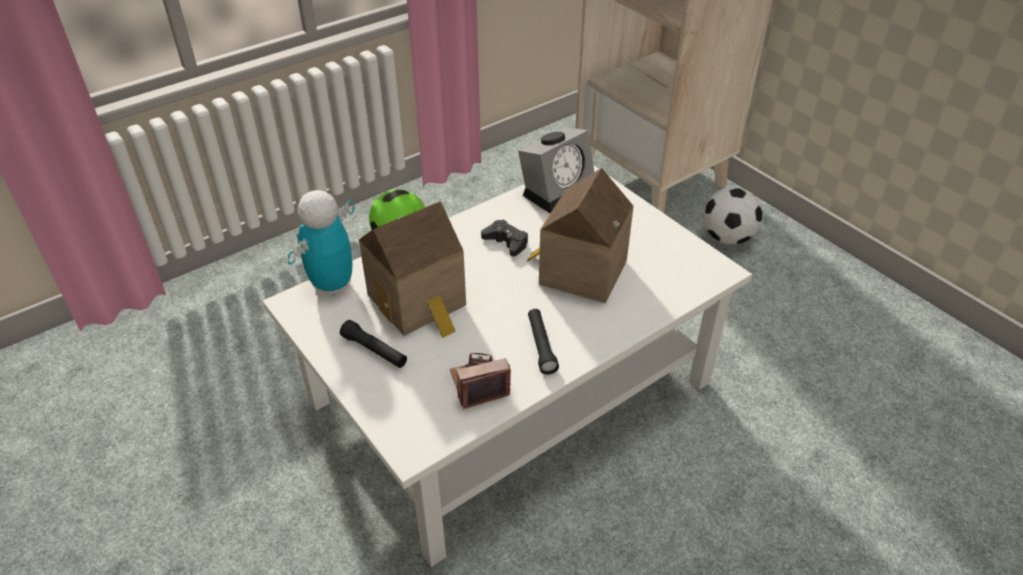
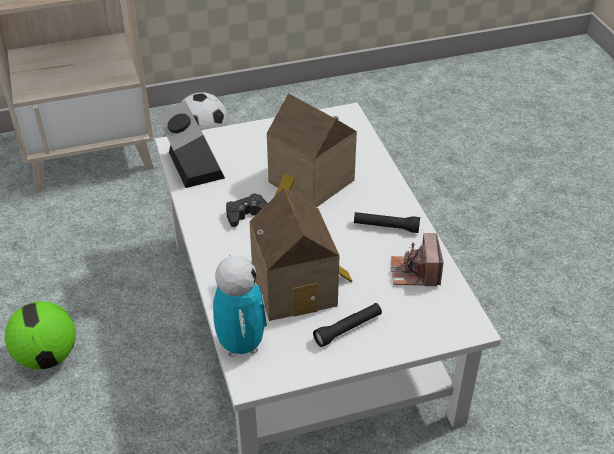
camera: 70 degrees left, 0 degrees up
(332, 285) = (241, 345): toy robot -> toy robot turned 150 degrees counterclockwise

